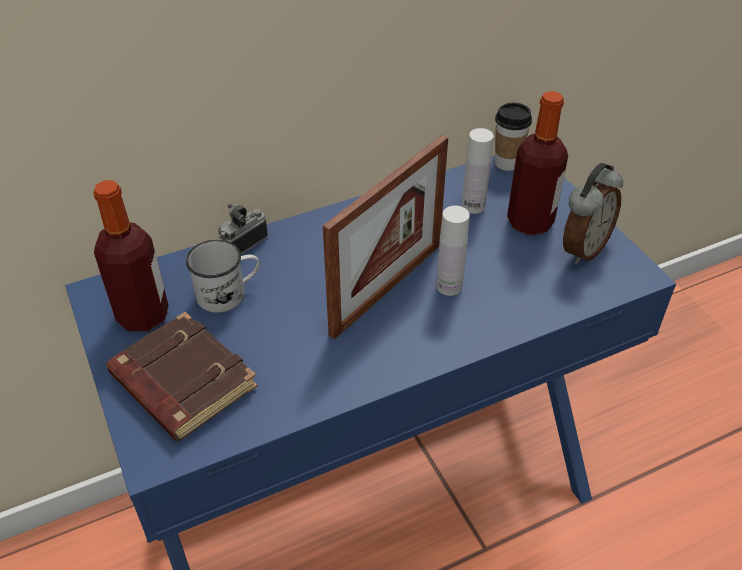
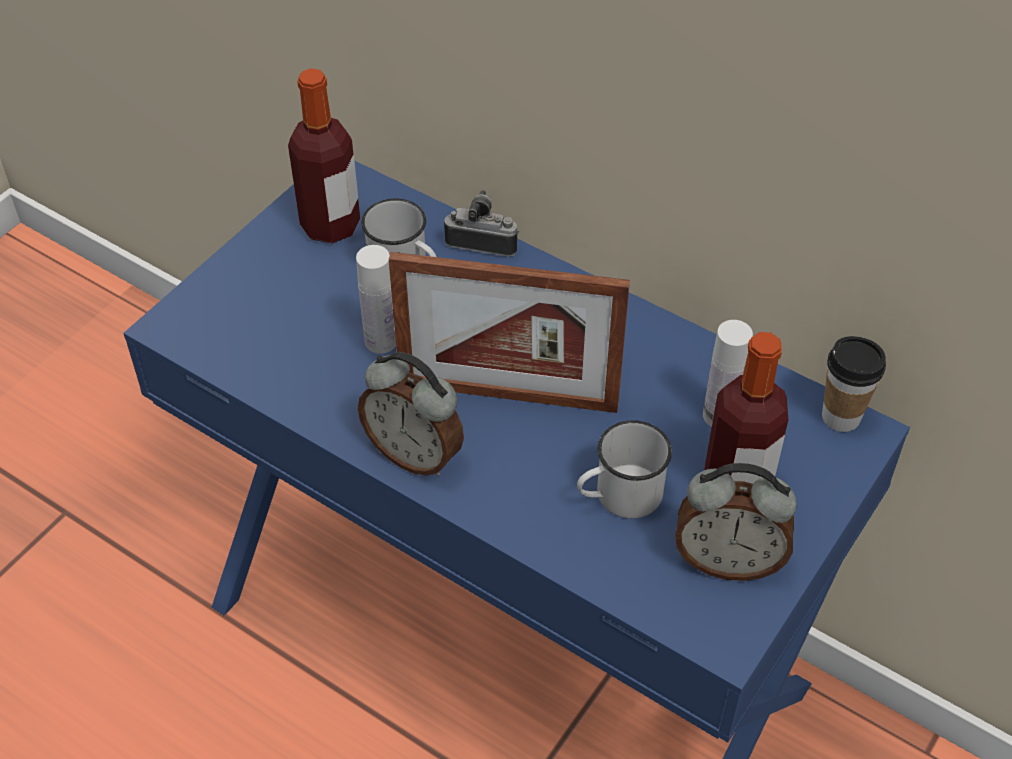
camera: 60 degrees right, 5 degrees up
(181, 382) = (266, 297): brown book -> none
(404, 356) = (415, 454): none -> alarm clock
(449, 286) = (553, 449): white bottle -> white bottle (381, 341)
(506, 273) = (619, 496): none -> white mug

